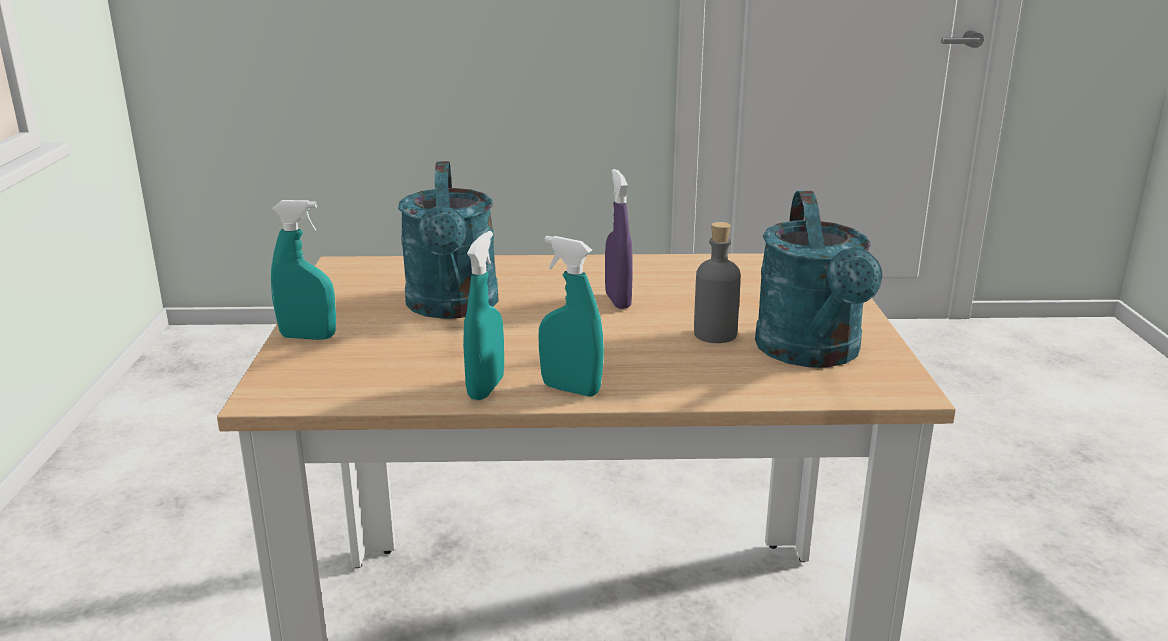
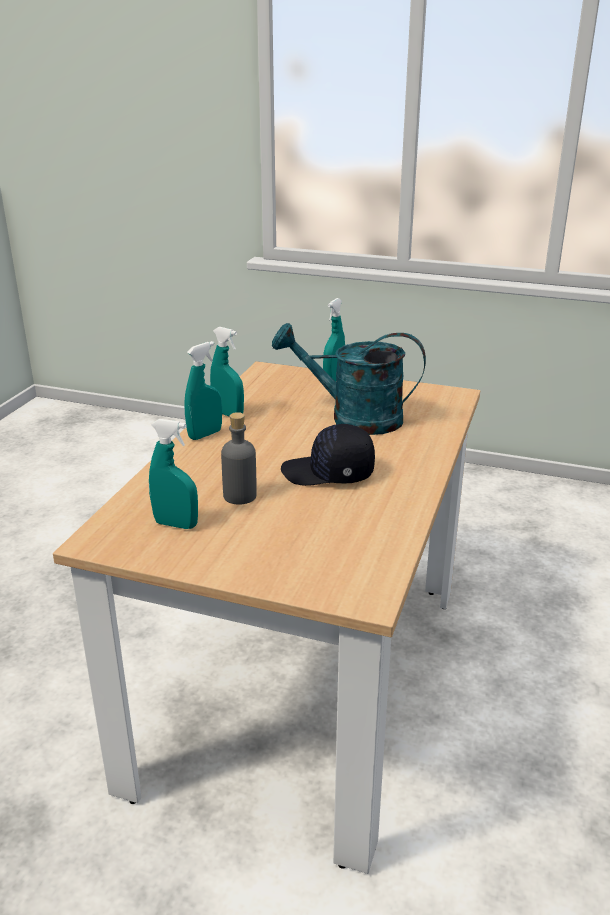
camera: 110 degrees right, 5 degrees up
(617, 301) = (328, 473): purple spray bottle -> black cap
(813, 354) = (176, 524): turquoise watering can -> turquoise spray bottle

